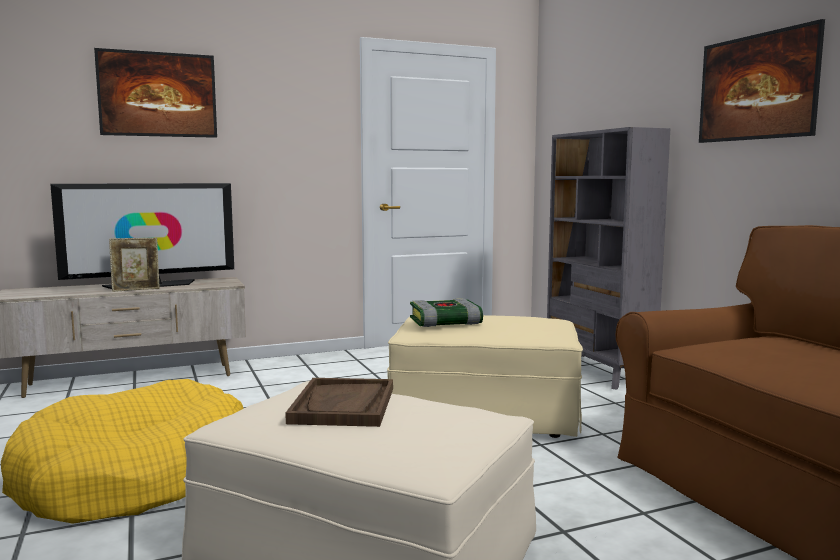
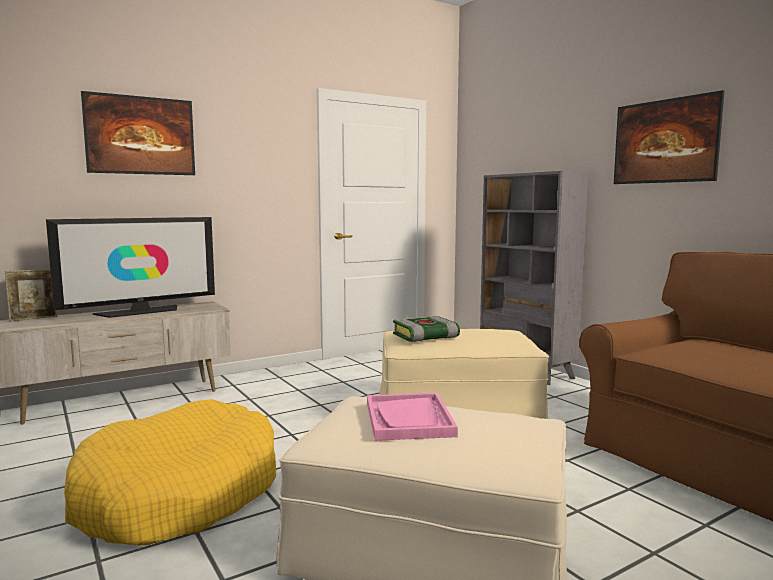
camera: 10 degrees left, 0 degrees up
(136, 290) = (130, 317): picture frame -> picture frame (34, 319)
(343, 405) = (409, 419): brown tray -> pink tray

